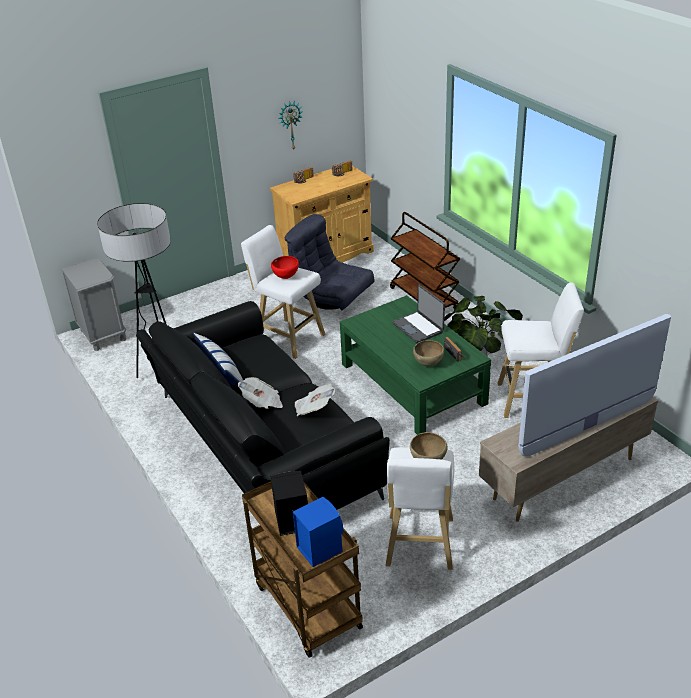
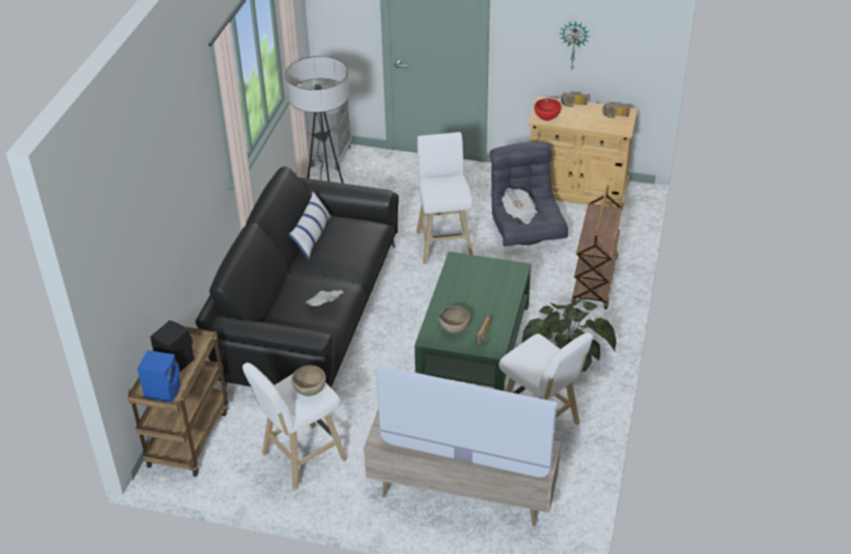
camera: 45 degrees right, 5 degrees up
(262, 403) = (302, 277): newspaper -> newspaper (519, 213)
(286, 277) = (442, 187): red bowl -> red bowl (547, 119)
(418, 327) = (494, 296): laptop -> none

